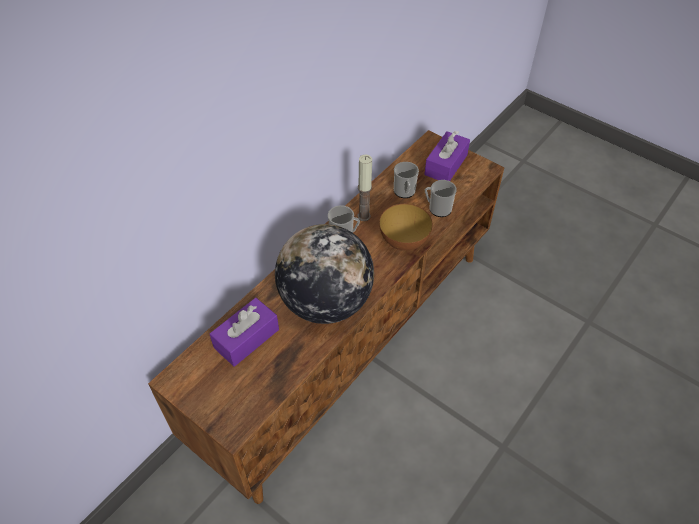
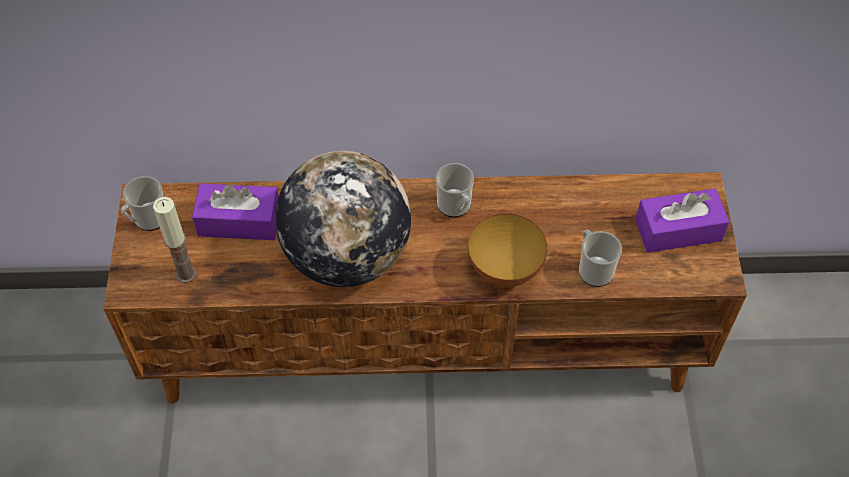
camera: 50 degrees right, 5 degrees up
(364, 216) = (504, 205): candle -> candle (186, 274)
(404, 192) = (584, 219): mug -> mug (148, 219)

